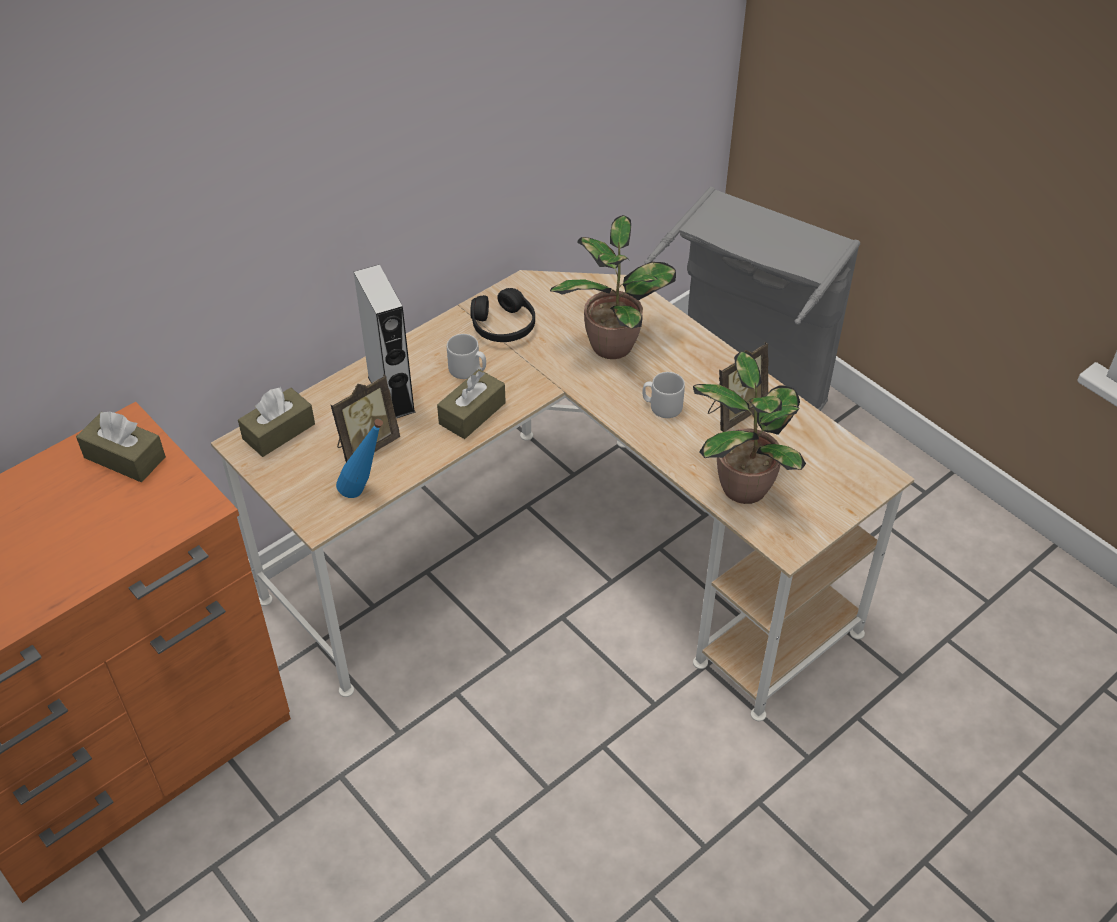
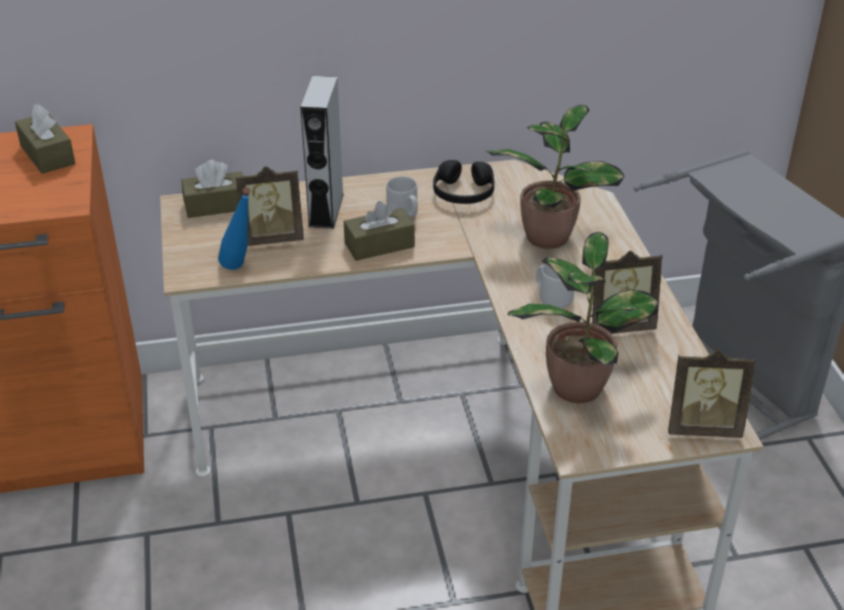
camera: 30 degrees right, 10 degrees down
(861, 481) = (702, 426): none -> picture frame

